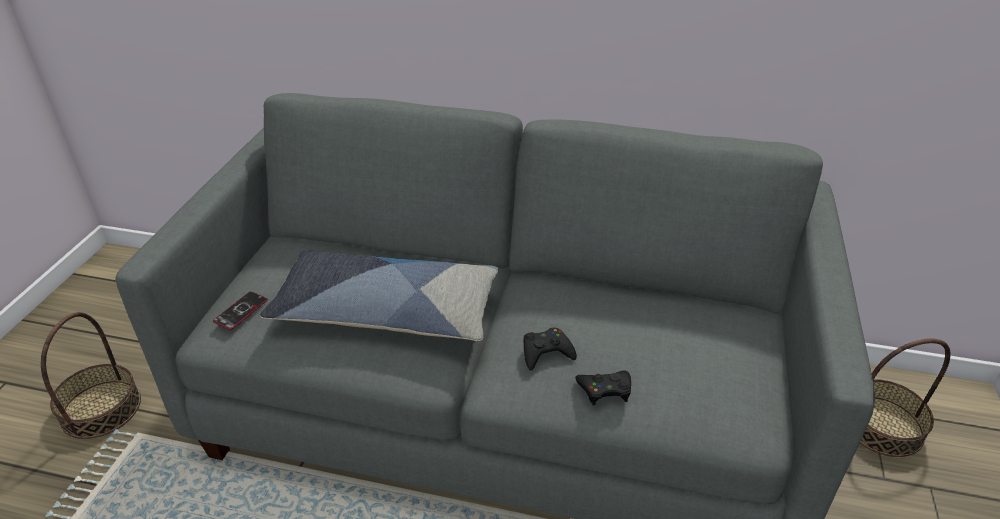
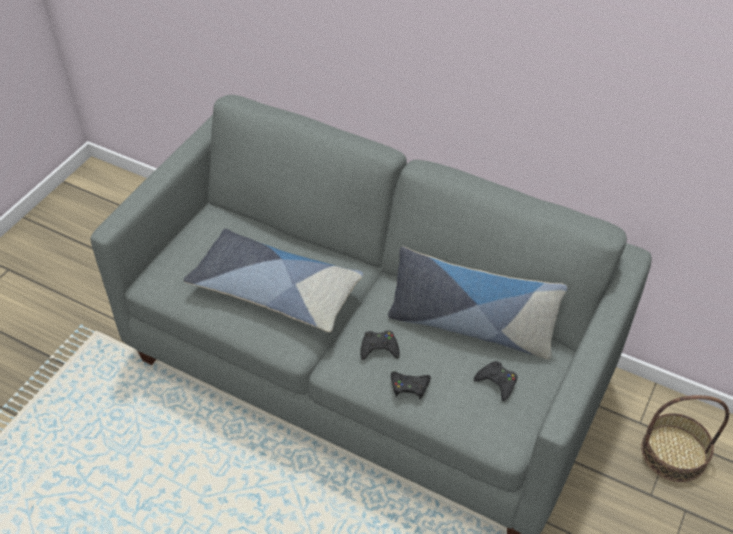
camera: 15 degrees right, 10 degrees up
(101, 409) = (72, 305): basket -> none
(241, 311) = (173, 268): phone -> none
(647, 308) = (470, 327): none -> pillow
(711, 362) = (497, 382): none -> black game controller

